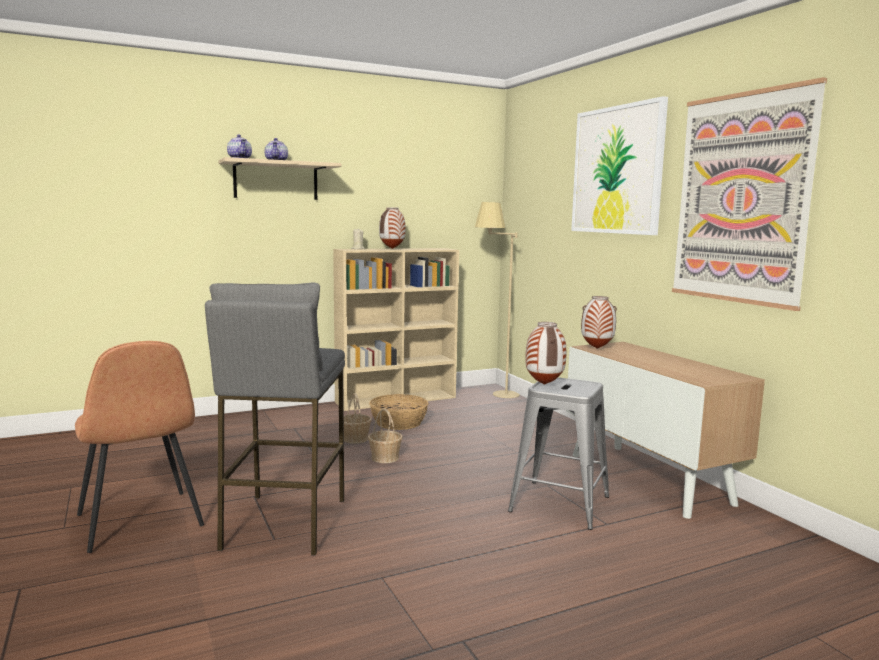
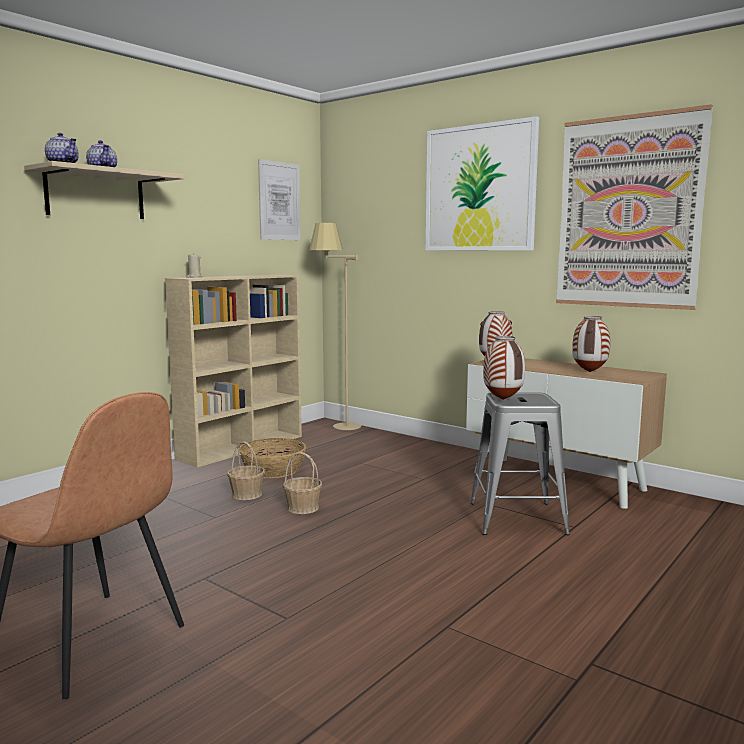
camera: 25 degrees left, 0 degrees up
(283, 523) = (277, 599): grey stool -> none
(392, 248) = (228, 276): vase -> vase (589, 372)
(454, 181) = (279, 201): none -> picture

